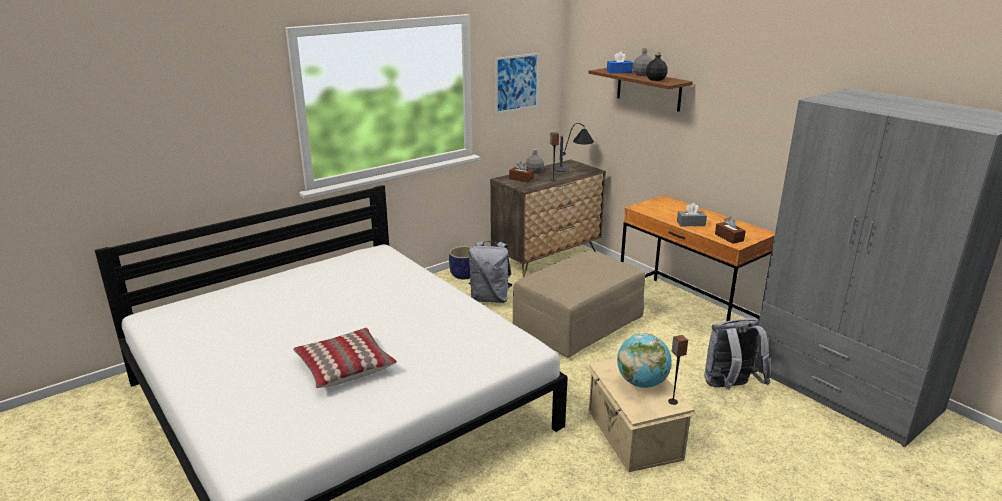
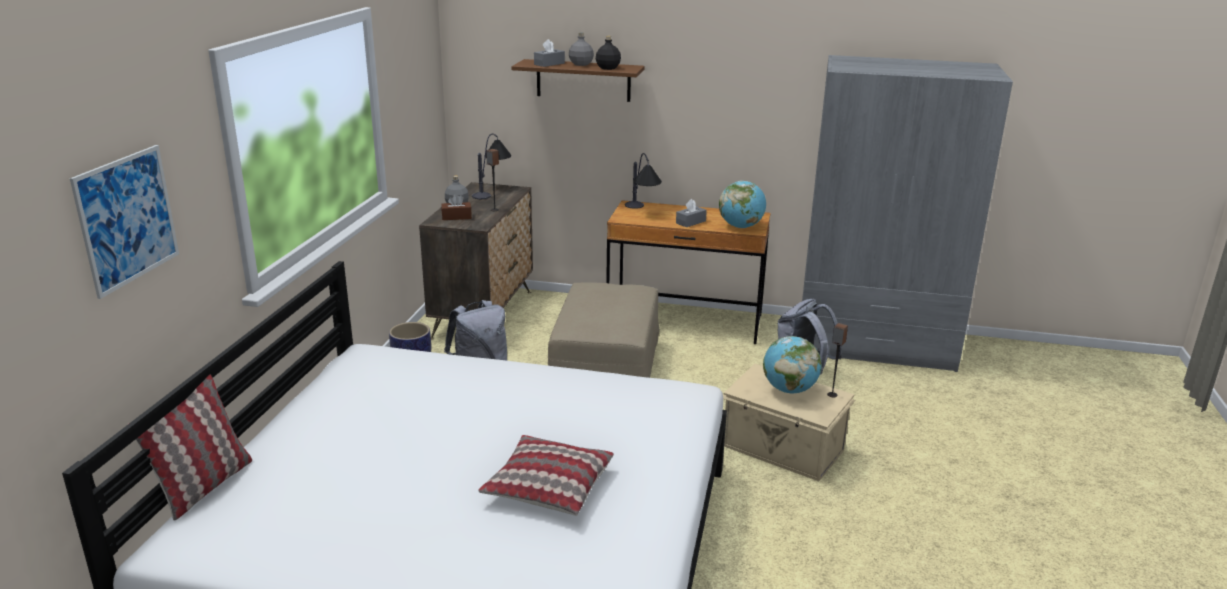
camera: 40 degrees left, 0 degrees up
(206, 292) = (203, 486): none -> pillow
(516, 83) = (411, 93): picture -> picture (127, 219)
(619, 72) = (549, 64): blue tissue box -> grey tissue box
(665, 206) = (642, 211): none -> table lamp
(729, 237) = (741, 227): brown tissue box -> globe

